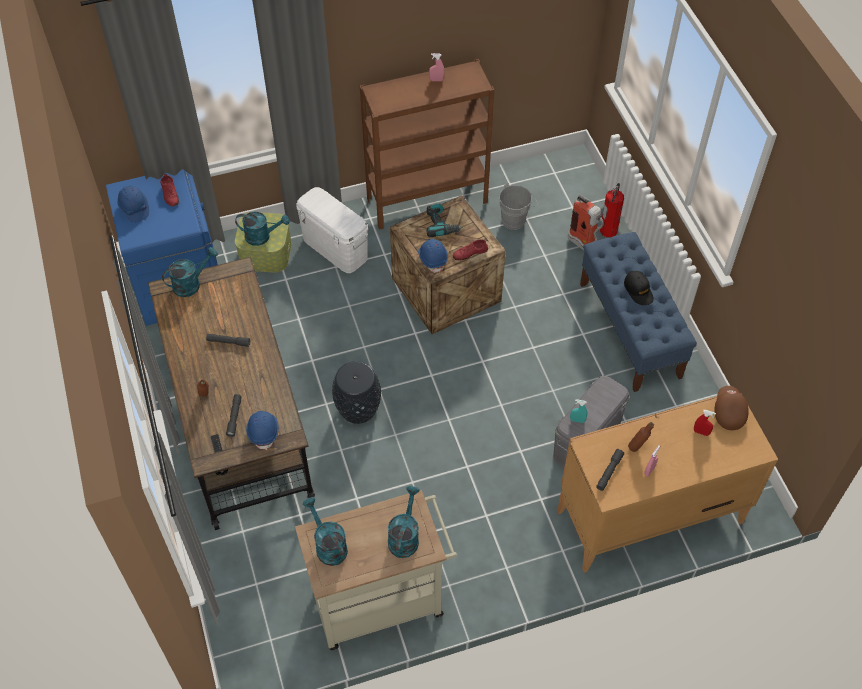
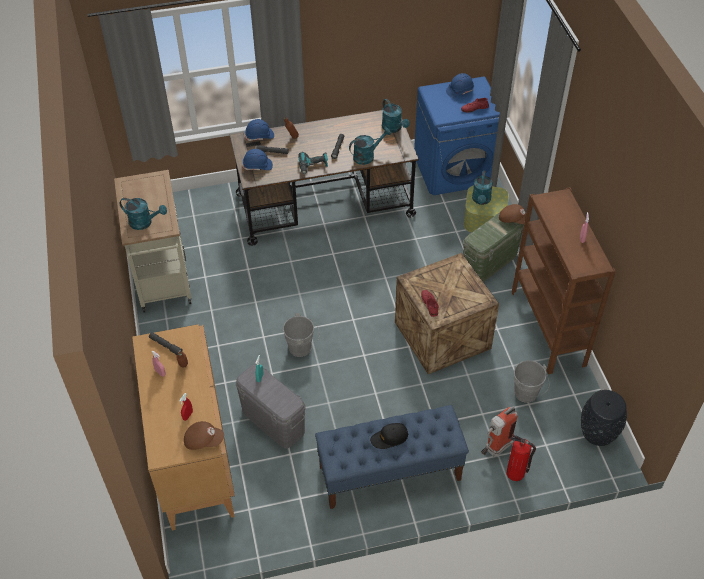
camera: 95 degrees right, 5 degrees down
(315, 194) = (513, 219): none -> brown cap
(328, 545) = (149, 185): turquoise watering can -> turquoise watering can (367, 156)
(335, 248) = (489, 262): white storage box -> green storage box
(358, 408) = (326, 272): black stool -> black stool (598, 432)
(432, 258) = (424, 278): blue hard hat -> blue hard hat (259, 136)
(441, 225) = (463, 286): power drill -> power drill (313, 166)
(479, 423) = (302, 347): none -> grey bucket

